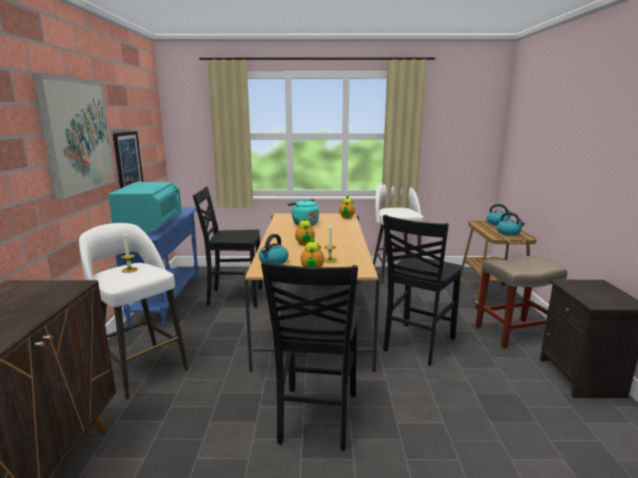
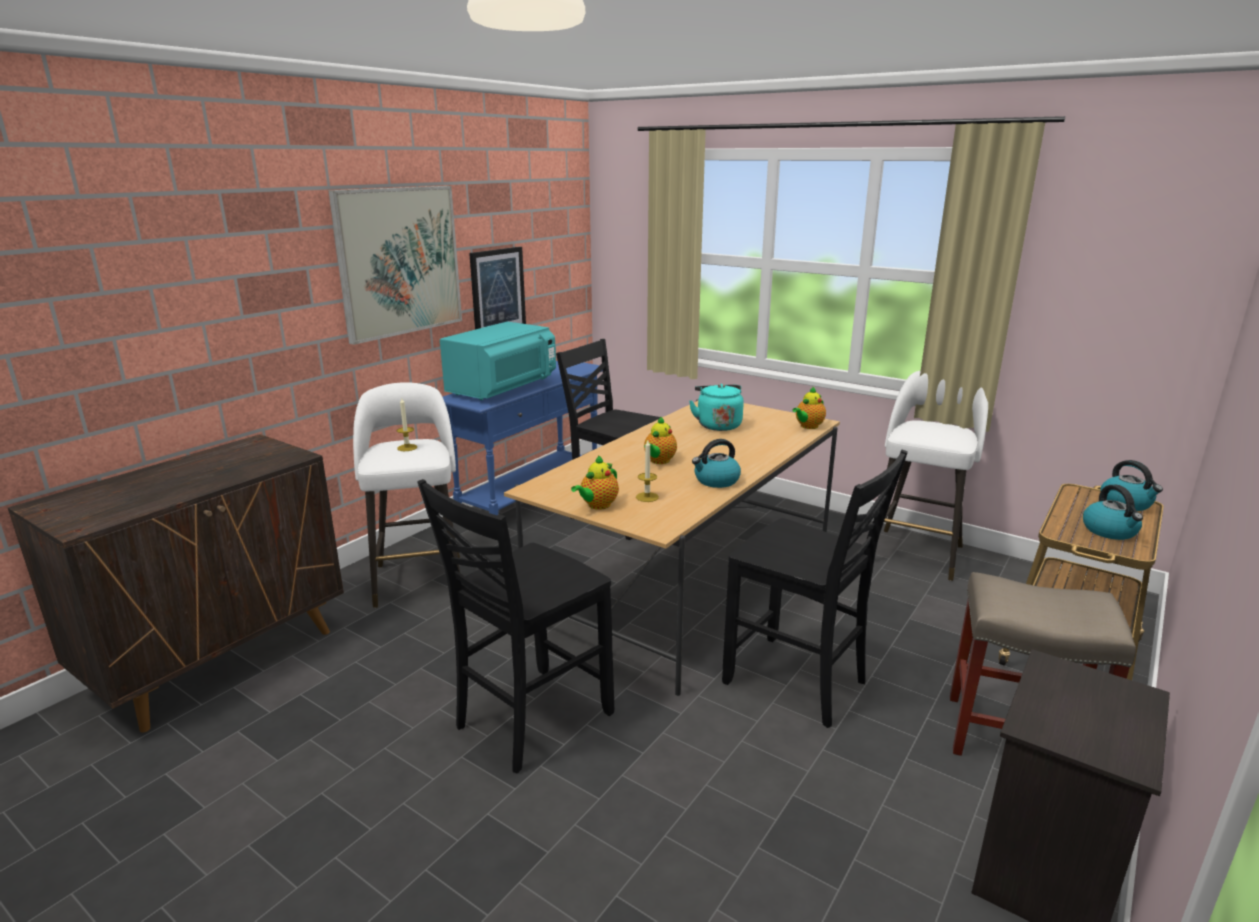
camera: 35 degrees right, 5 degrees up
(273, 262) = (571, 479): kettle -> kettle (716, 481)
(417, 344) = (797, 682): black chair -> black chair turned 120 degrees counterclockwise

